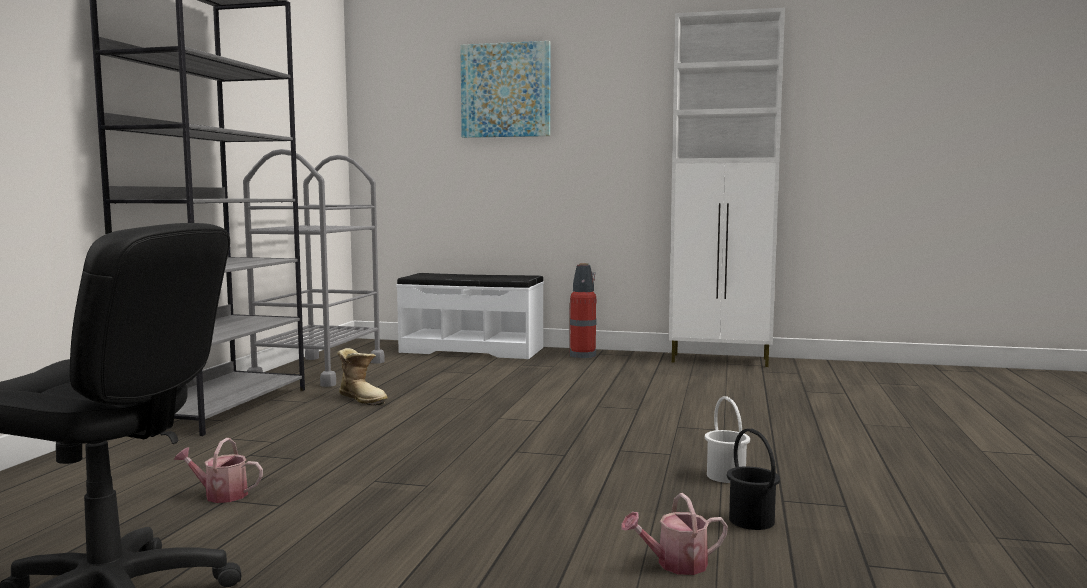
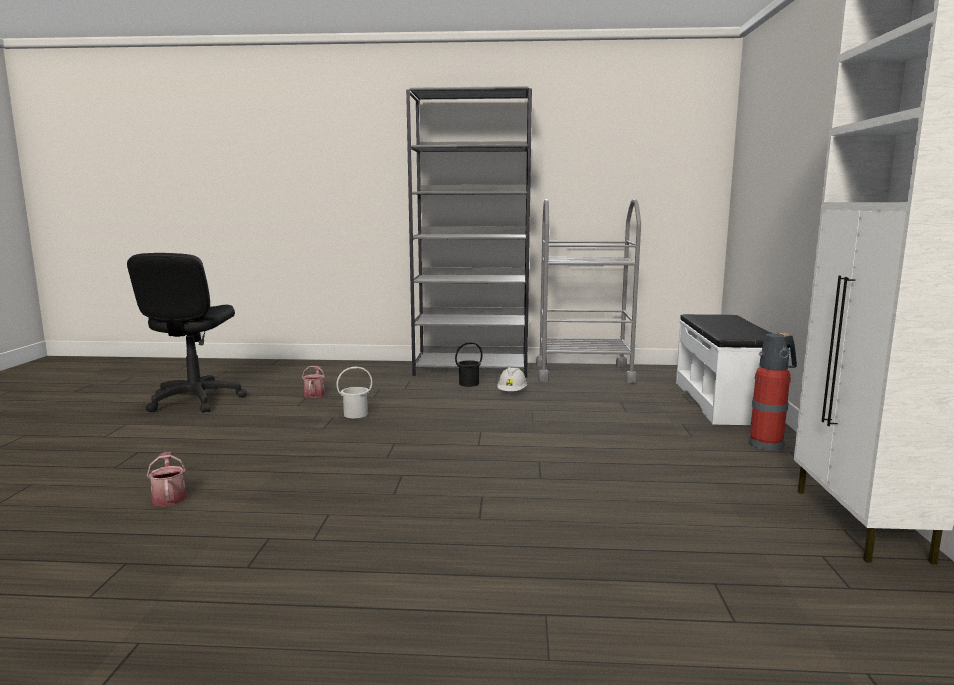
camera: 80 degrees right, 5 degrees up
(363, 399) = (512, 392): boot -> white hard hat
(506, 90) = (800, 115): picture -> none
(726, 476) = (333, 516): white bucket -> white bucket (356, 414)
(751, 521) = (229, 523): black bucket -> black bucket (468, 383)

